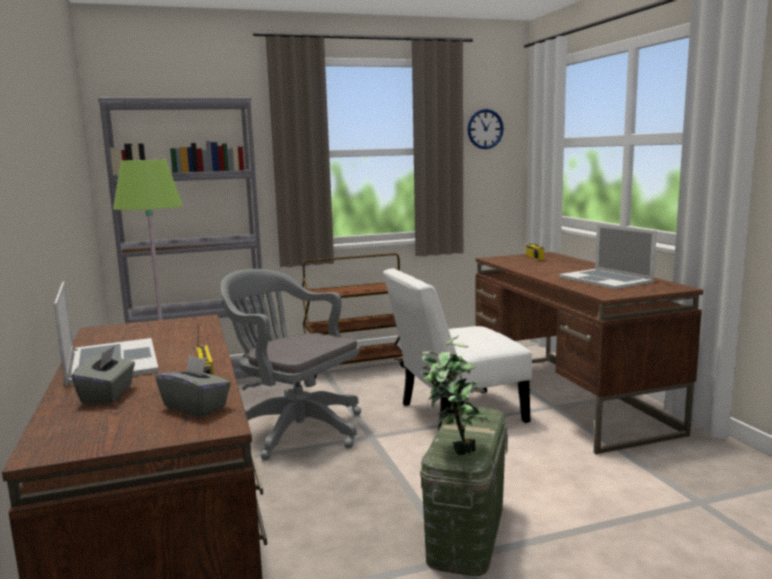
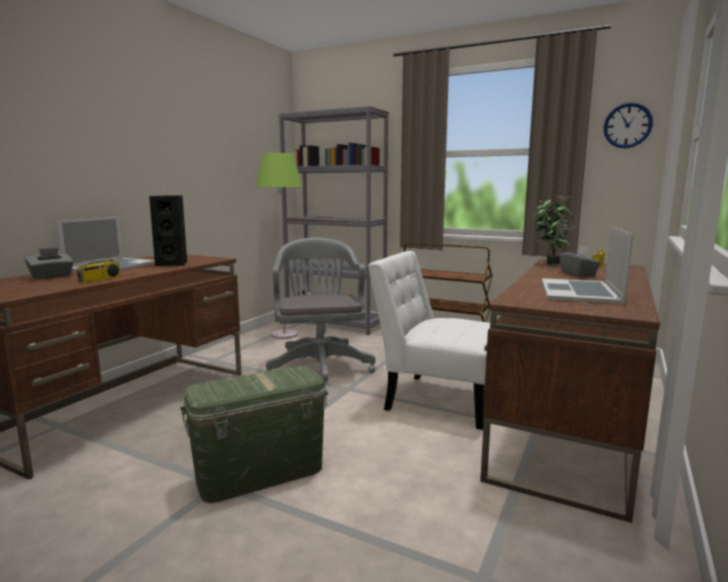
camera: 45 degrees right, 0 degrees up
(181, 337) = (174, 264): none -> black speaker
(196, 407) = (39, 288): grey tissue box -> grey tissue box (578, 274)
(453, 449) = (218, 387): potted plant -> potted plant (549, 263)

